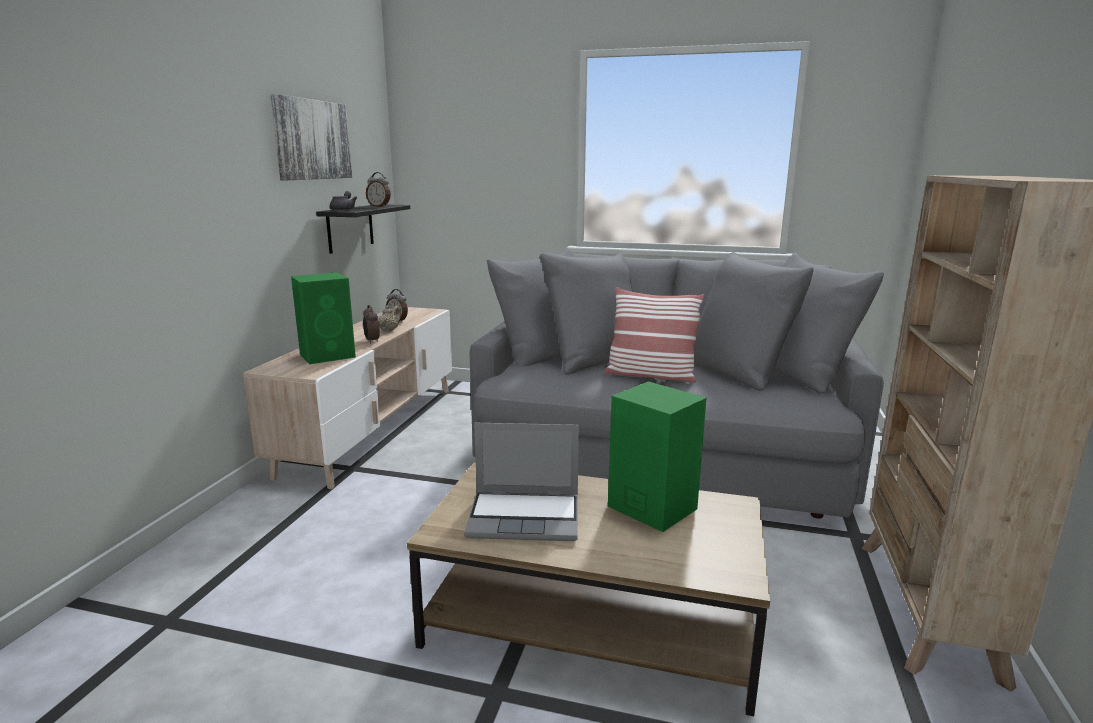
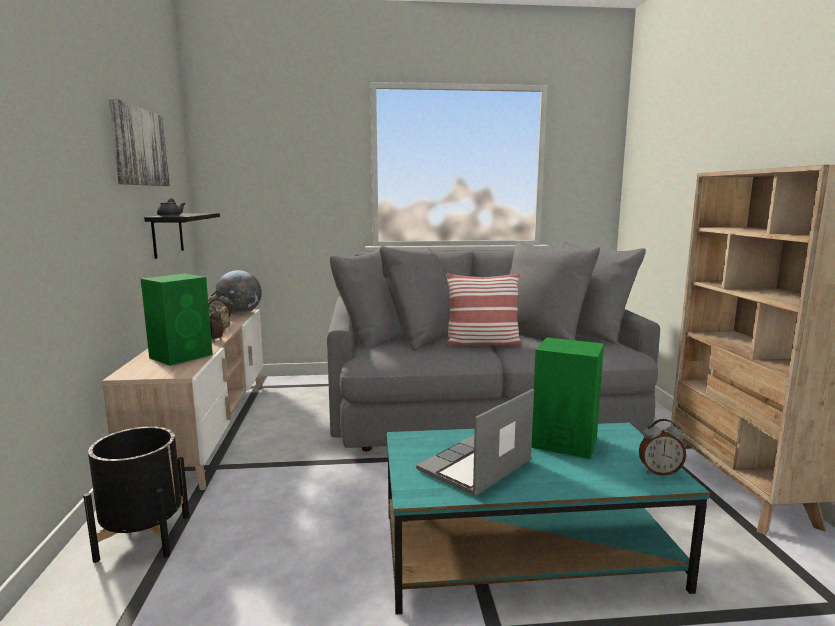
camera: 20 degrees left, 5 degrees down
(257, 523) = (144, 537): none -> black planter
(379, 207) = (196, 214): alarm clock -> alarm clock (659, 472)
(424, 314) = (240, 314): none -> globe
(526, 517) = (475, 467): laptop -> laptop turned 150 degrees clockwise
(594, 618) = (527, 550): brown coffee table -> turquoise coffee table

